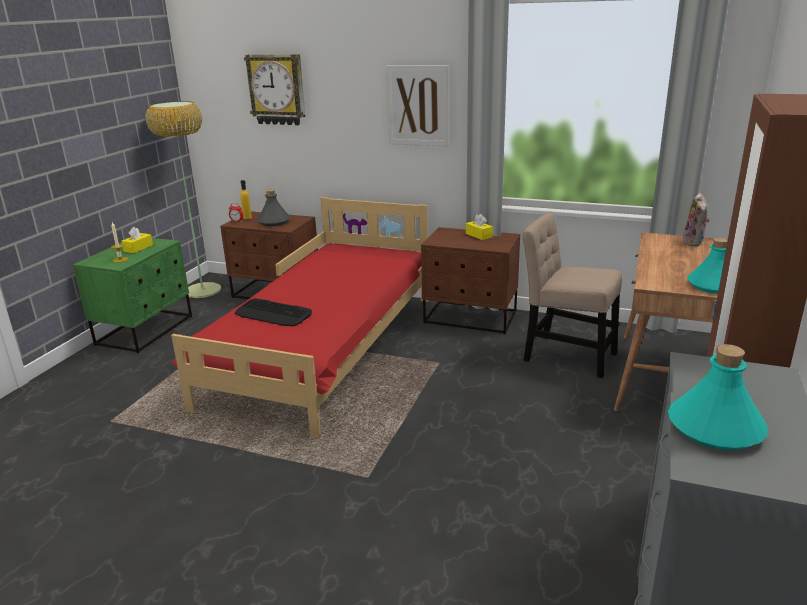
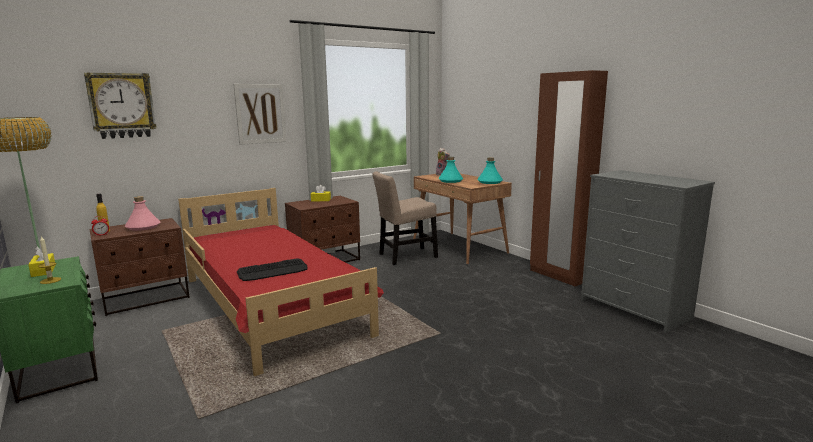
camera: 55 degrees left, 10 degrees down
(274, 222) = (143, 227): grey bottle -> pink bottle
(715, 428) = (655, 180): turquoise bottle -> turquoise bottle (450, 181)

